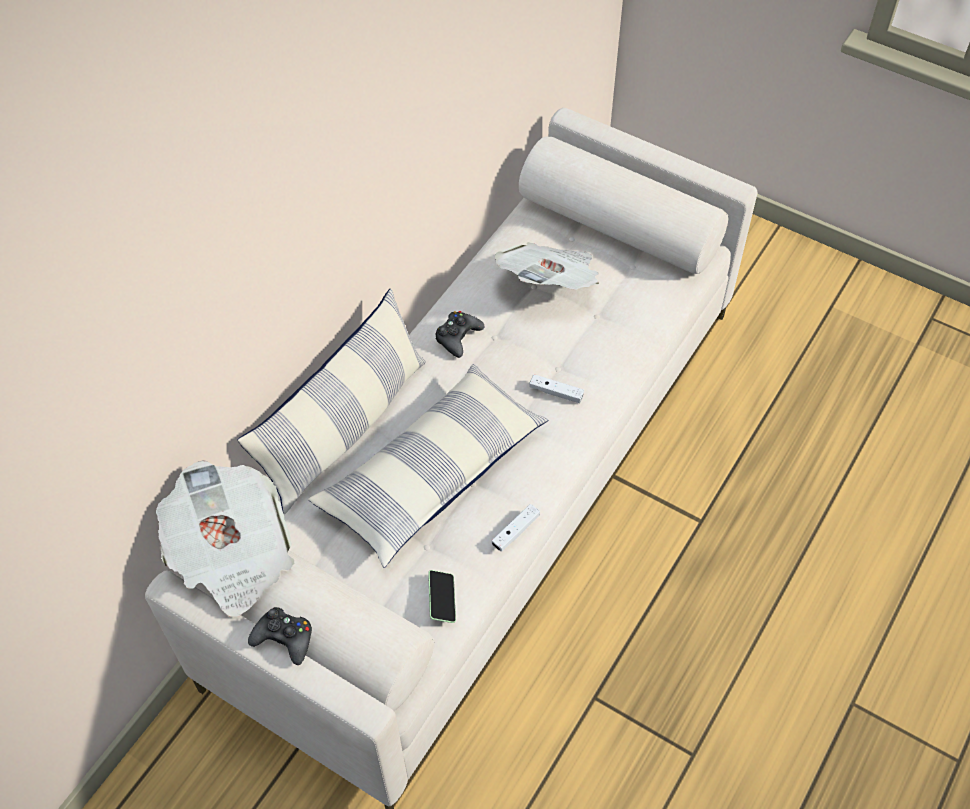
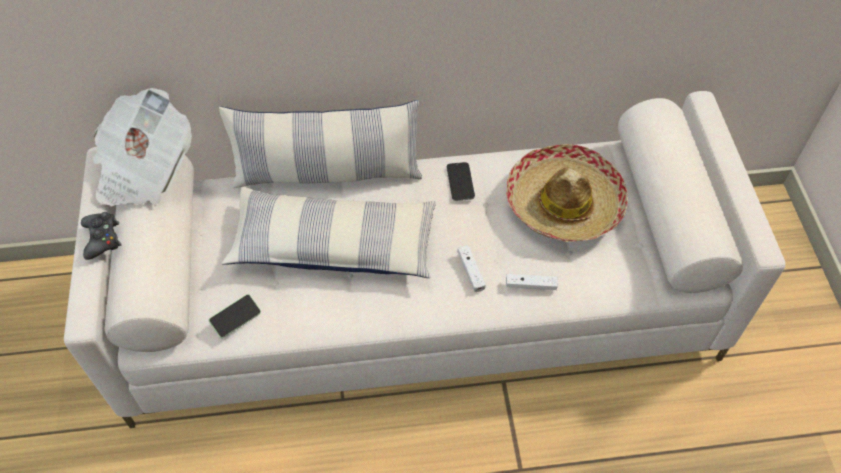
camera: 50 degrees right, 0 degrees up
(458, 337) = (460, 182): black game controller -> phone
(515, 531) = (329, 326): white game controller -> white game controller (531, 285)
(550, 283) = (564, 203): newspaper -> hat

